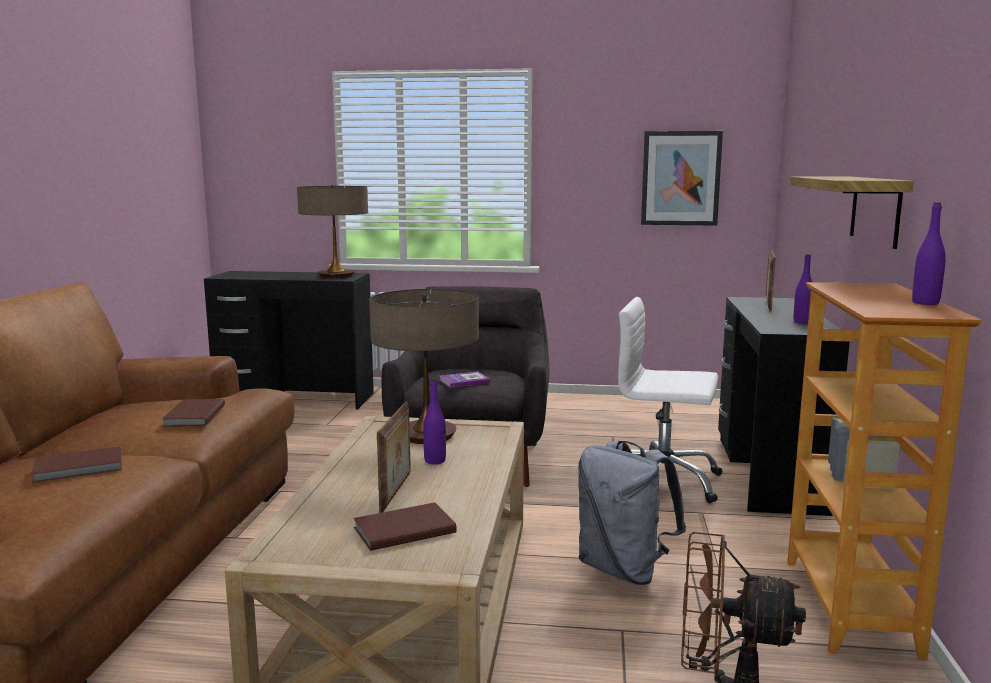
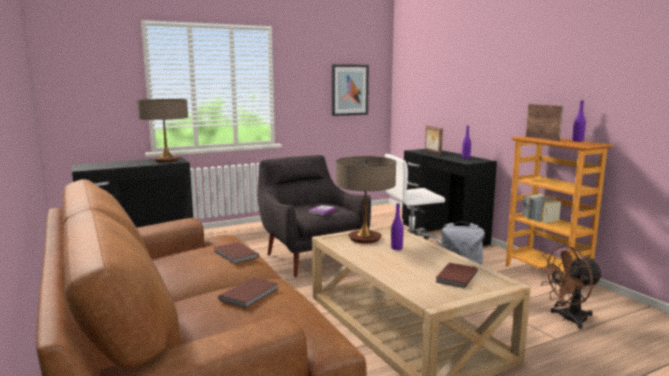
camera: 35 degrees left, 0 degrees up
(397, 493) = (415, 264): picture frame -> picture frame (542, 138)
(875, 210) = (510, 104): shelf -> none

